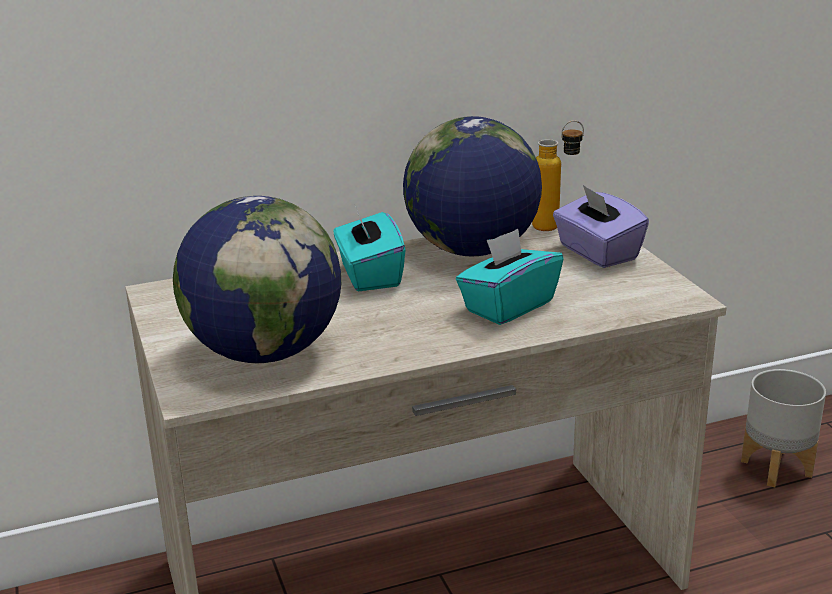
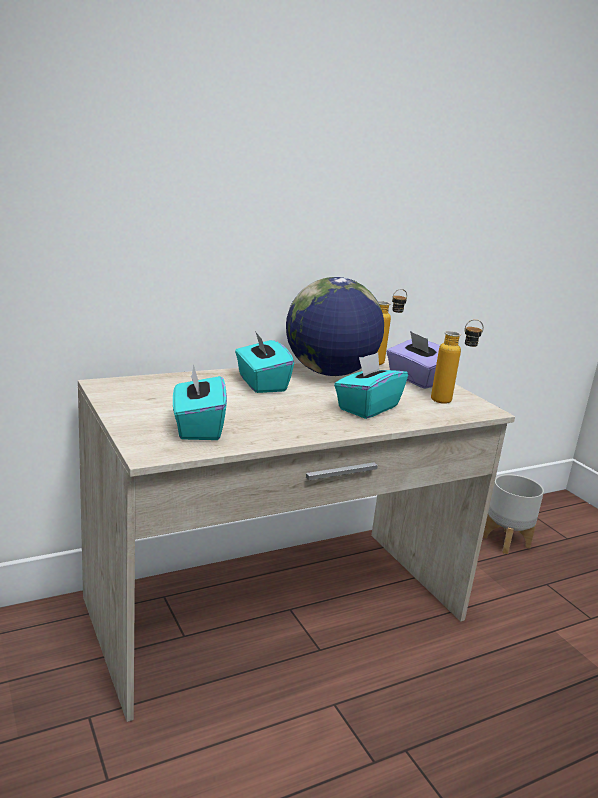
camera: 10 degrees left, 5 degrees down
(264, 352) = (198, 427): globe -> turquoise tissue box
(635, 287) = (449, 401): none -> bottle

